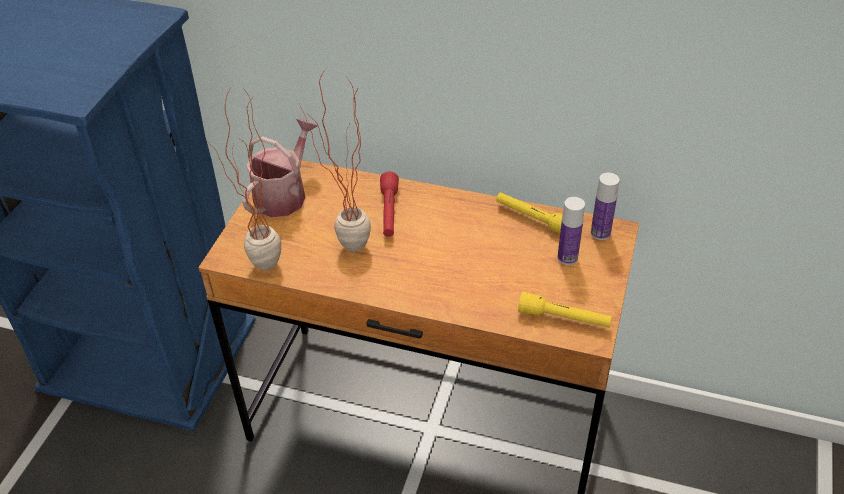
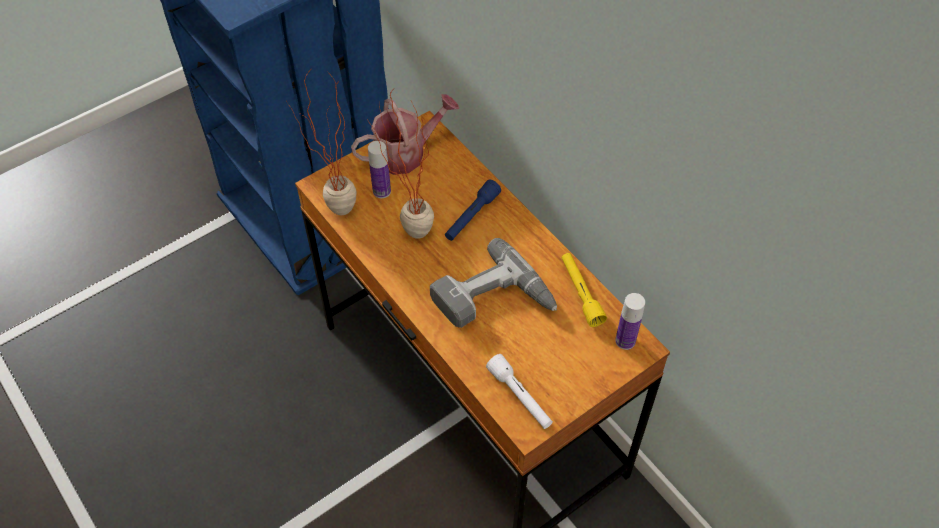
camera: 35 degrees right, 10 degrees up
(389, 212) = (471, 216): red flashlight -> blue flashlight
(471, 262) = (493, 301): none -> power drill
(564, 318) = (520, 397): yellow flashlight -> white flashlight
(567, 257) = (575, 346): bottle -> bottle (381, 191)

